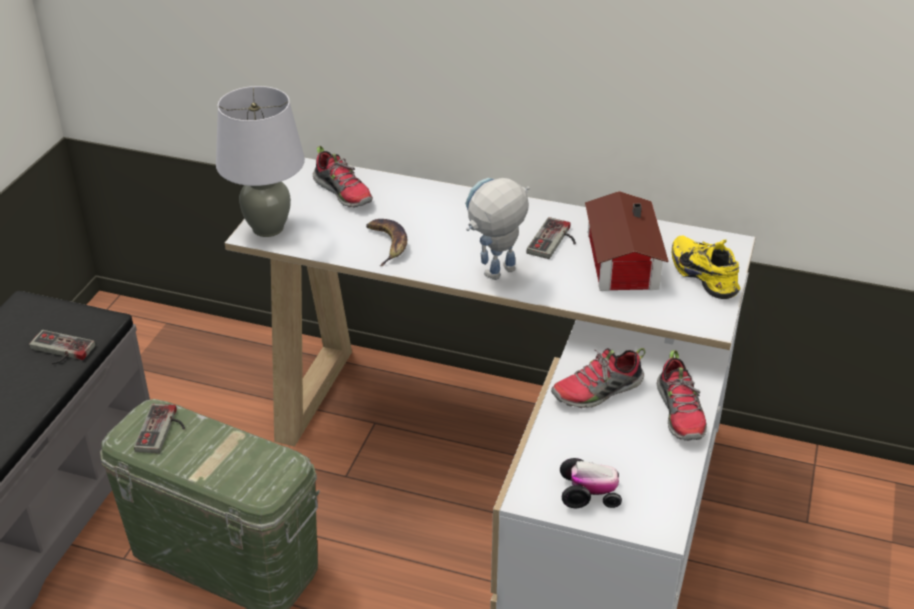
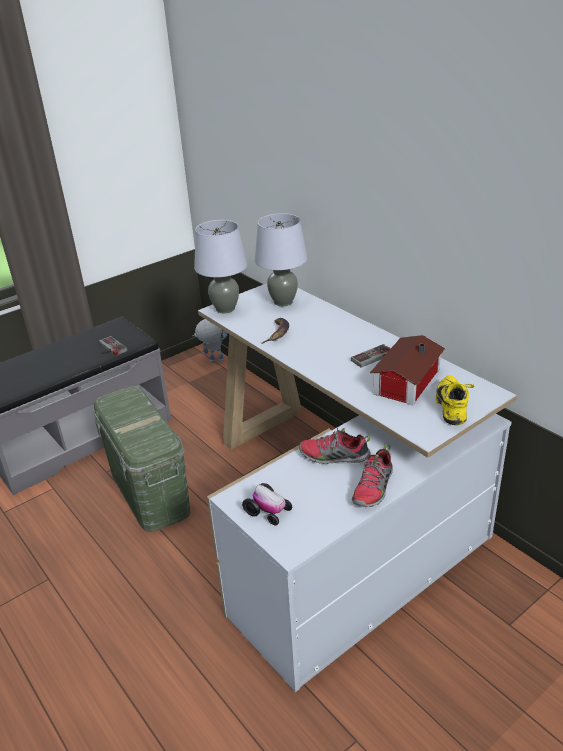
camera: 35 degrees right, 5 degrees down
(163, 430) = (126, 403): game controller -> none
(344, 193) = (283, 302): shoe -> grey table lamp
(495, 277) = (318, 367): toy robot -> toy robot (213, 362)

